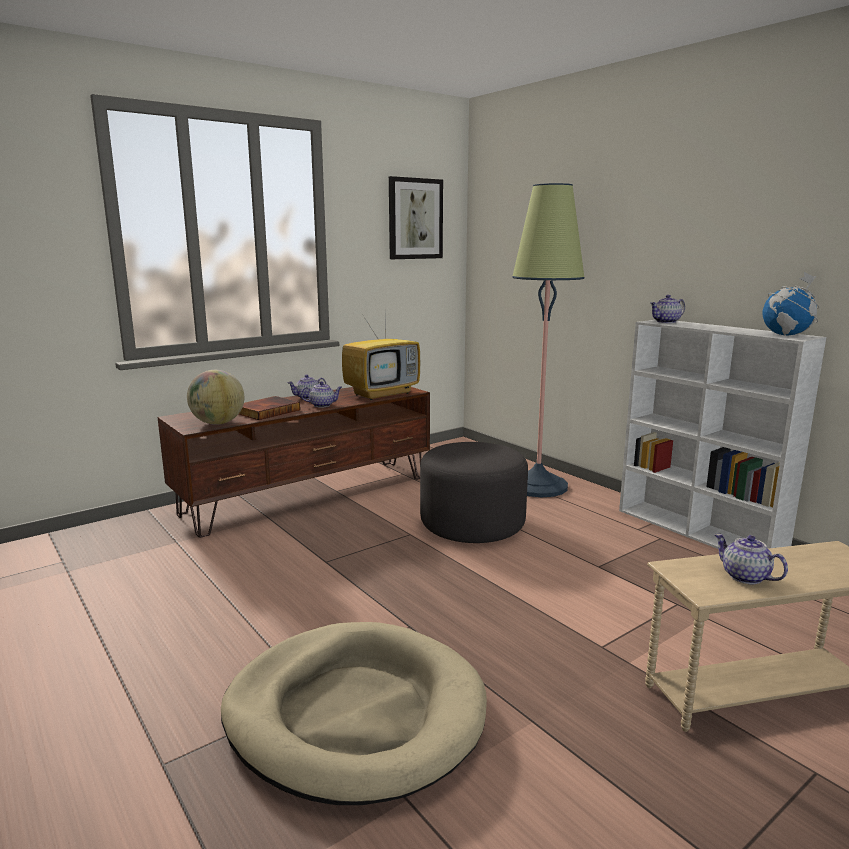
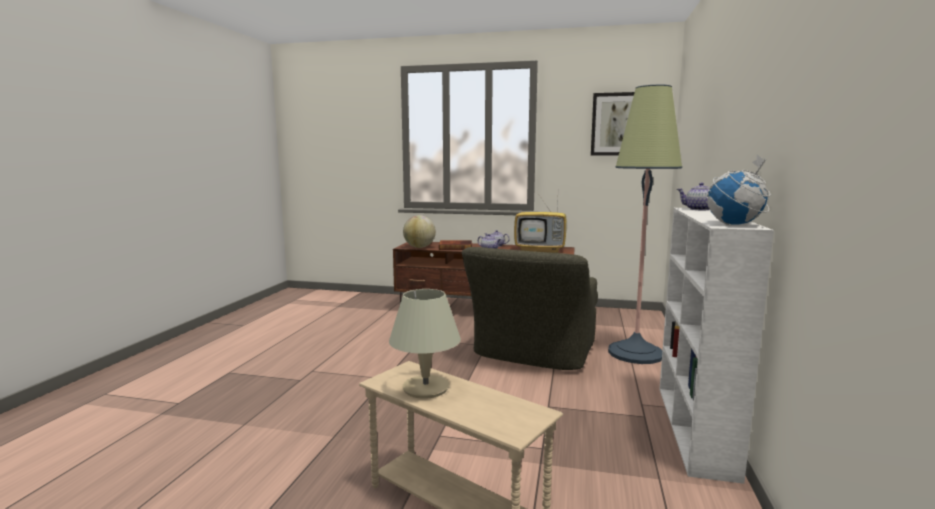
camera: 50 degrees right, 5 degrees down
(355, 714) = (295, 393): beige dog bed -> none
(472, 524) = (532, 354): grey ottoman -> green armchair
(744, 576) = (425, 388): teapot -> beige table lamp

